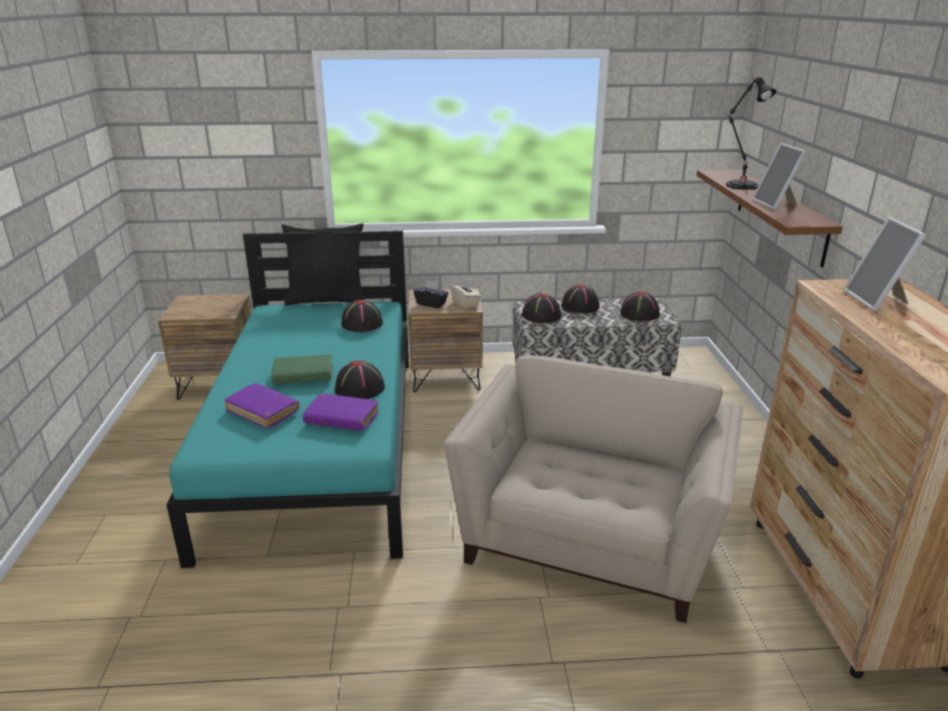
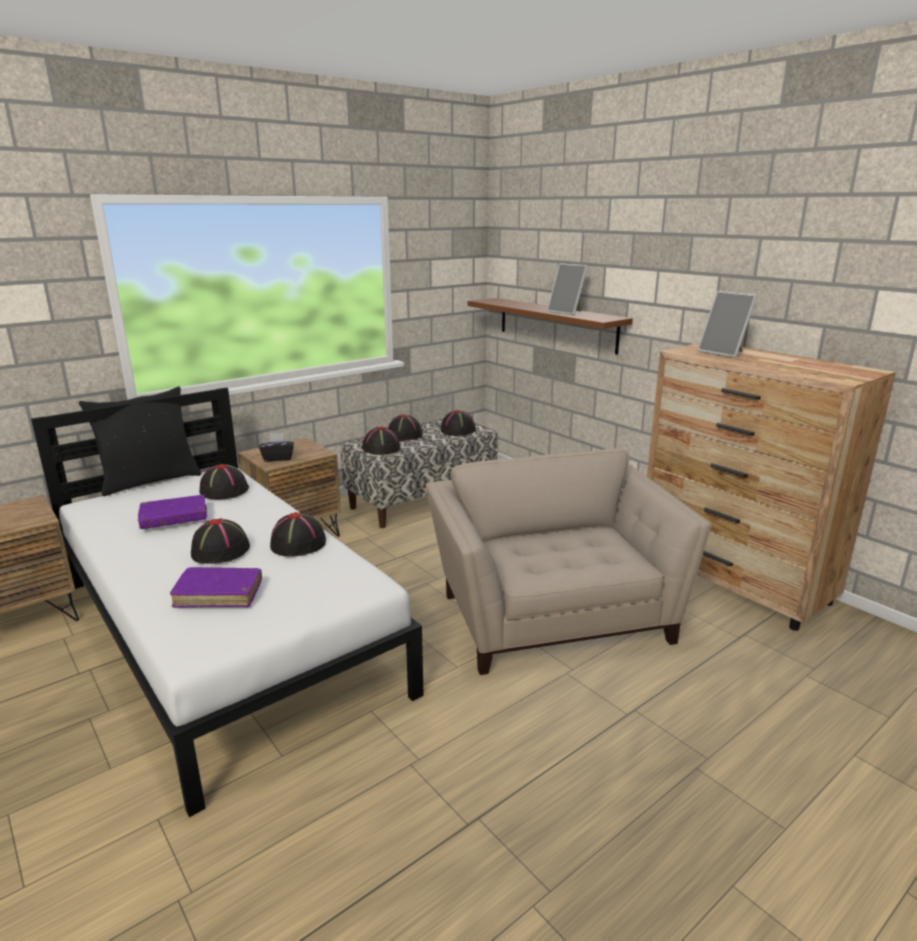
camera: 35 degrees left, 5 degrees down
(303, 376) = (221, 550): green book -> black hat
(320, 445) = (226, 634): turquoise bed -> white bed
(342, 419) = (317, 573): purple book -> purple book (174, 519)
(466, 304) = (312, 451): beige tissue box -> none
(740, 185) = (518, 305): black table lamp -> none

